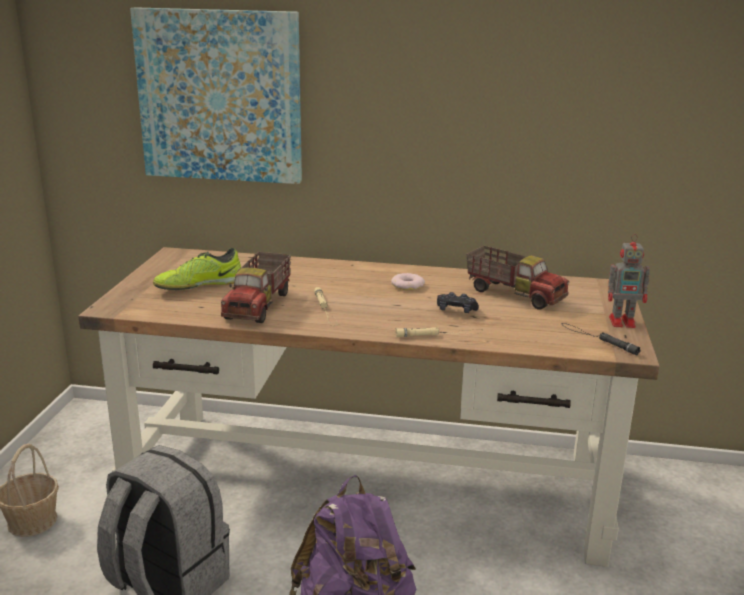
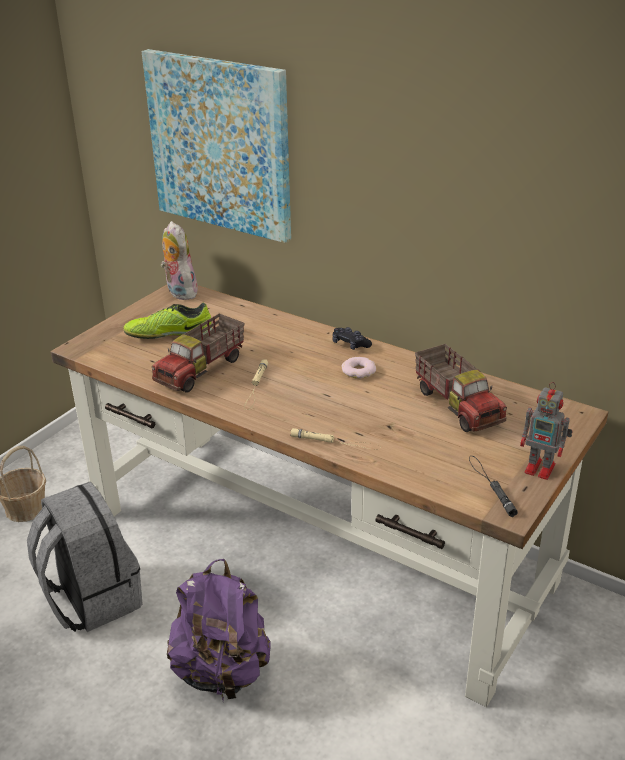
camera: 25 degrees right, 10 degrees up
(177, 255) = (179, 292): none -> plush toy
(456, 310) = (378, 415): black game controller -> black game controller (350, 344)

